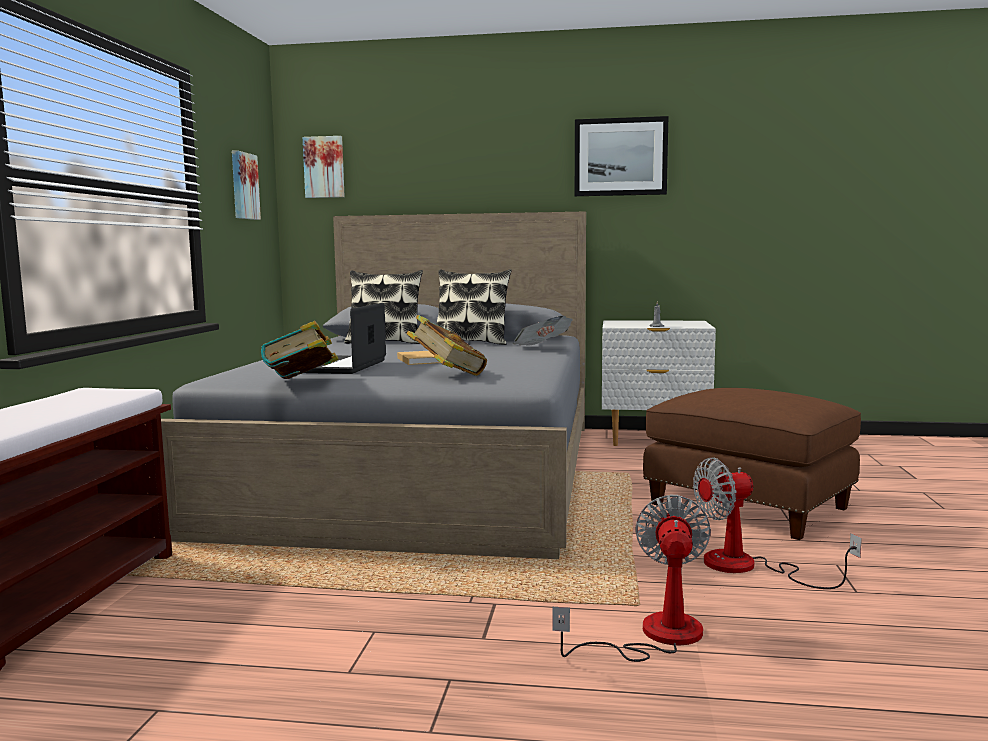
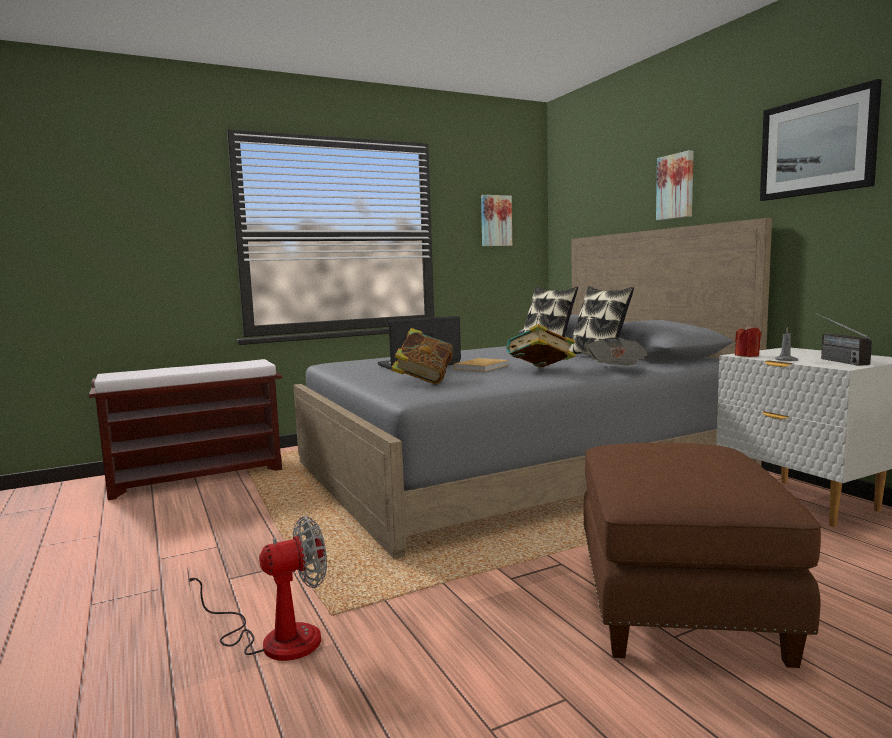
camera: 55 degrees right, 0 degrees up
(302, 382) = (345, 371): book -> book (540, 370)
(324, 167) = (572, 197): picture -> picture (676, 186)
(621, 326) = (747, 356): none -> red candle
(675, 324) = (833, 360): none -> radio
(748, 567) = (483, 645): fan -> none

